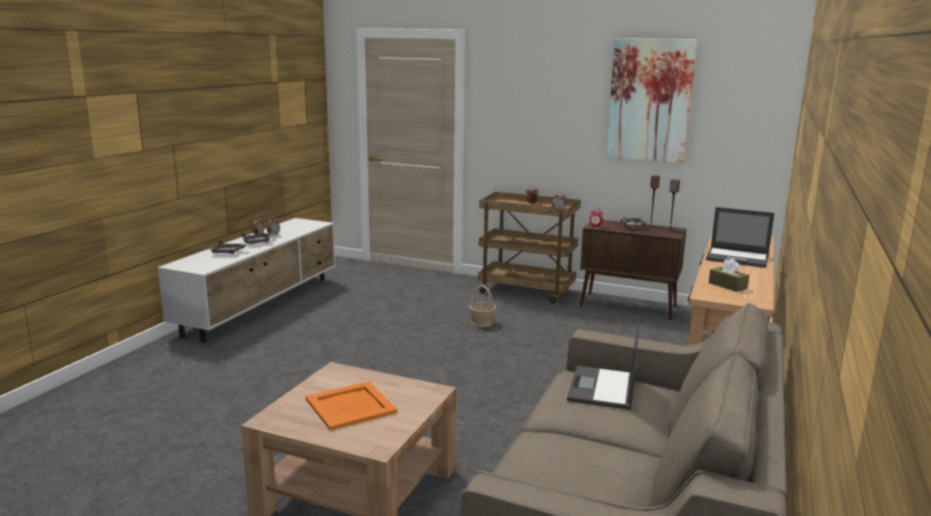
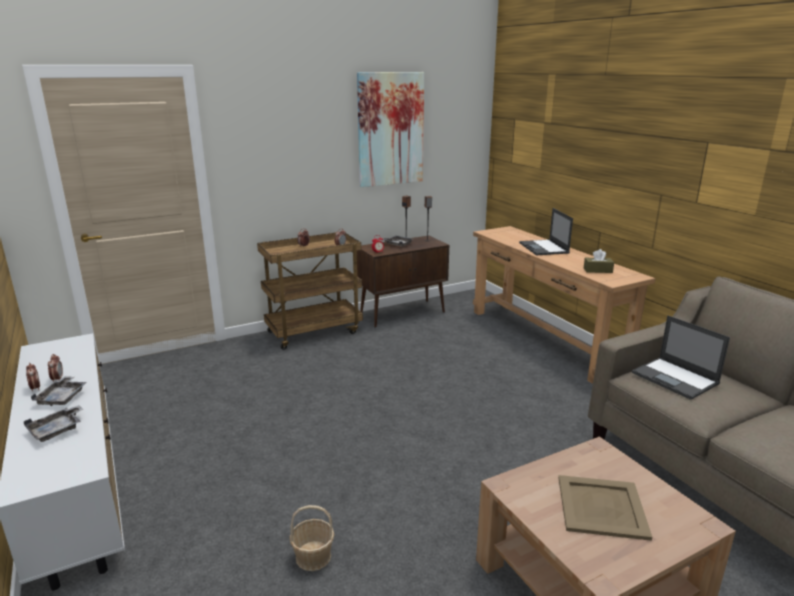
camera: 50 degrees left, 5 degrees up
(351, 406) = (602, 506): orange tray -> beige tray
(482, 322) = (341, 376): basket -> basket (313, 556)
(738, 258) = (544, 248): laptop -> laptop turned 105 degrees clockwise

